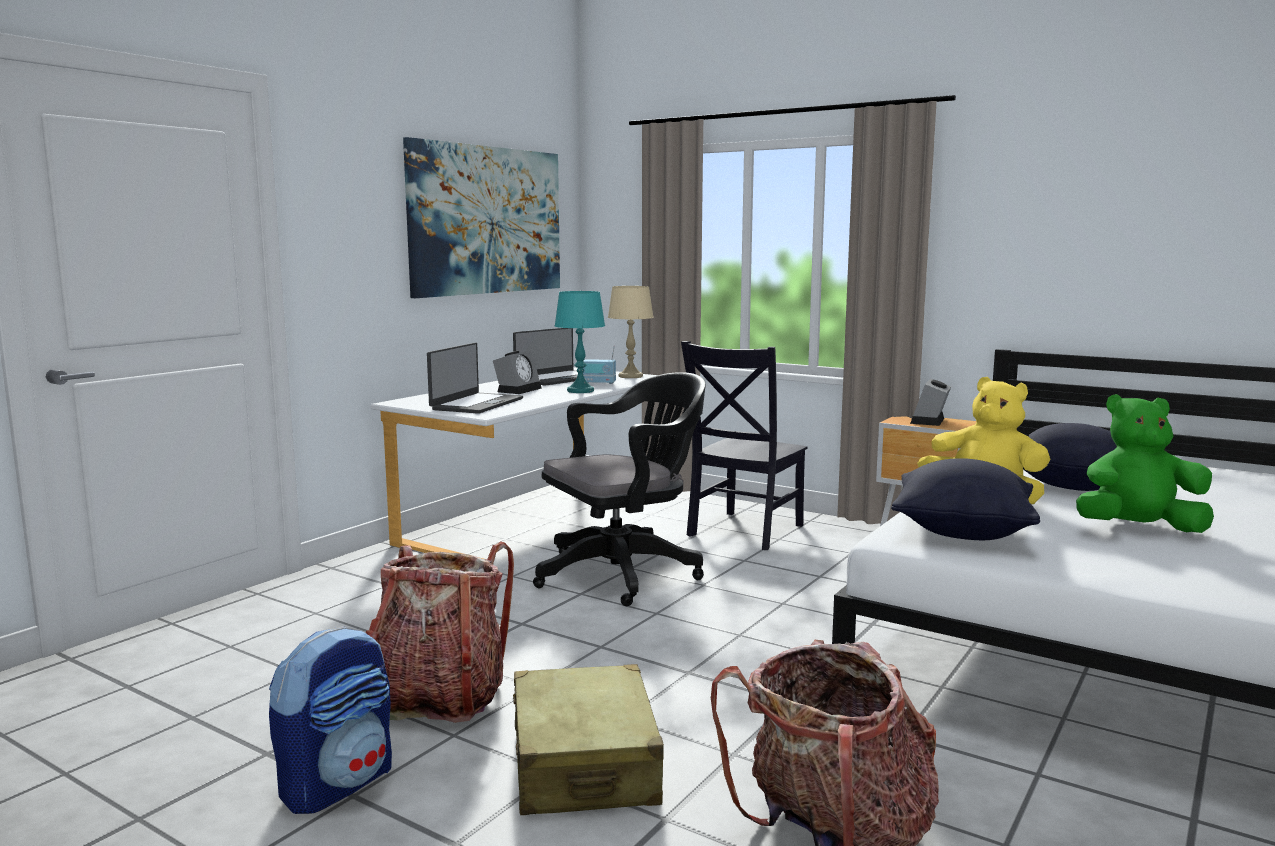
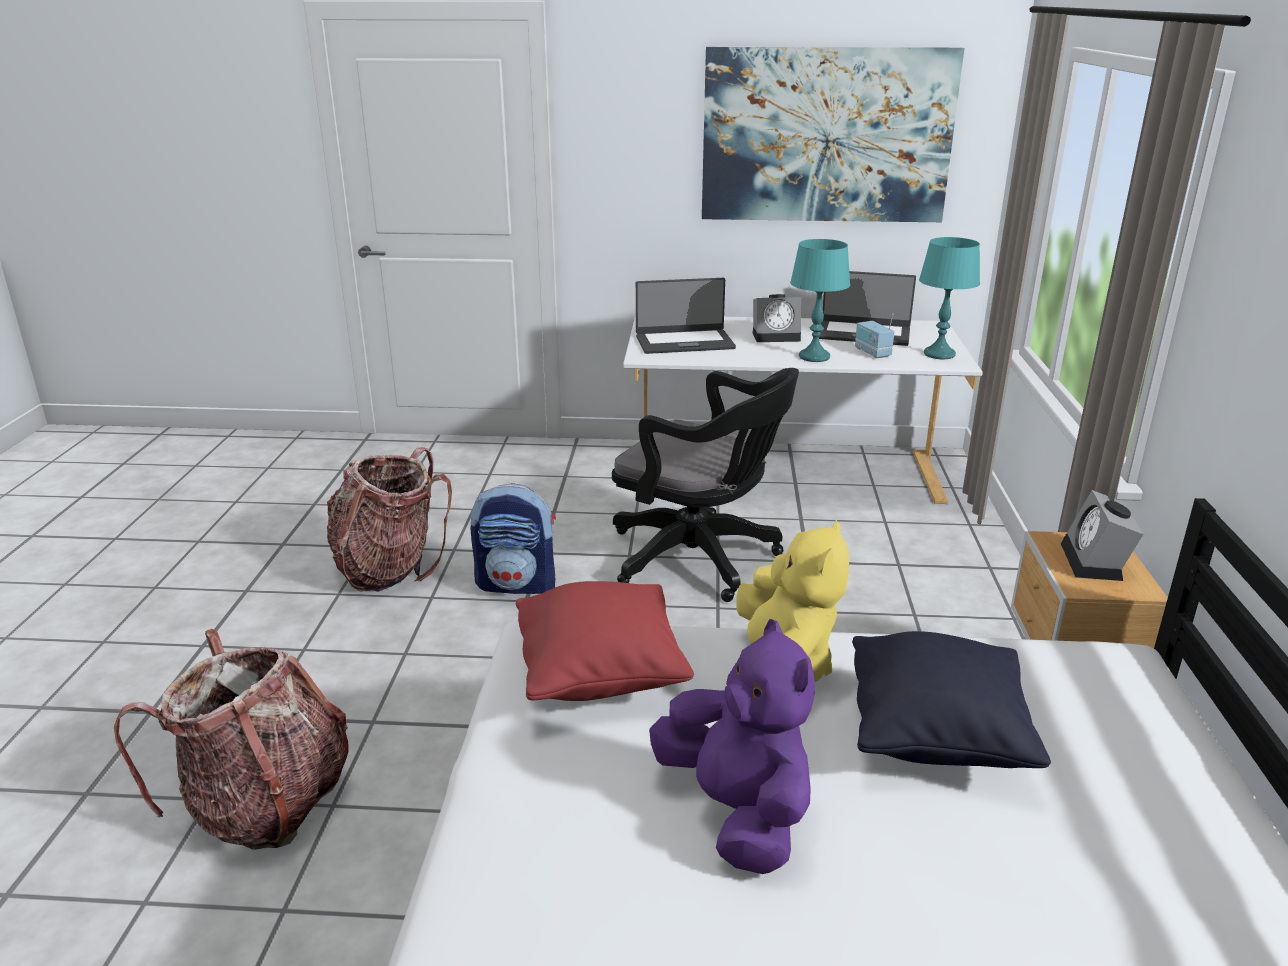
camera: 60 degrees right, 15 degrees up
(338, 783) = (257, 580): backpack -> backpack (517, 584)
(584, 765) = (321, 658): beige suitcase -> none
(631, 376) = (939, 354): beige table lamp -> turquoise table lamp
(743, 532) = (906, 586): black chair -> none
(929, 421) = (1095, 563): alarm clock -> alarm clock turned 75 degrees counterclockwise
(962, 532) = (600, 675): black pillow -> red pillow
(1138, 529) = (737, 812): green plush toy -> purple plush toy

